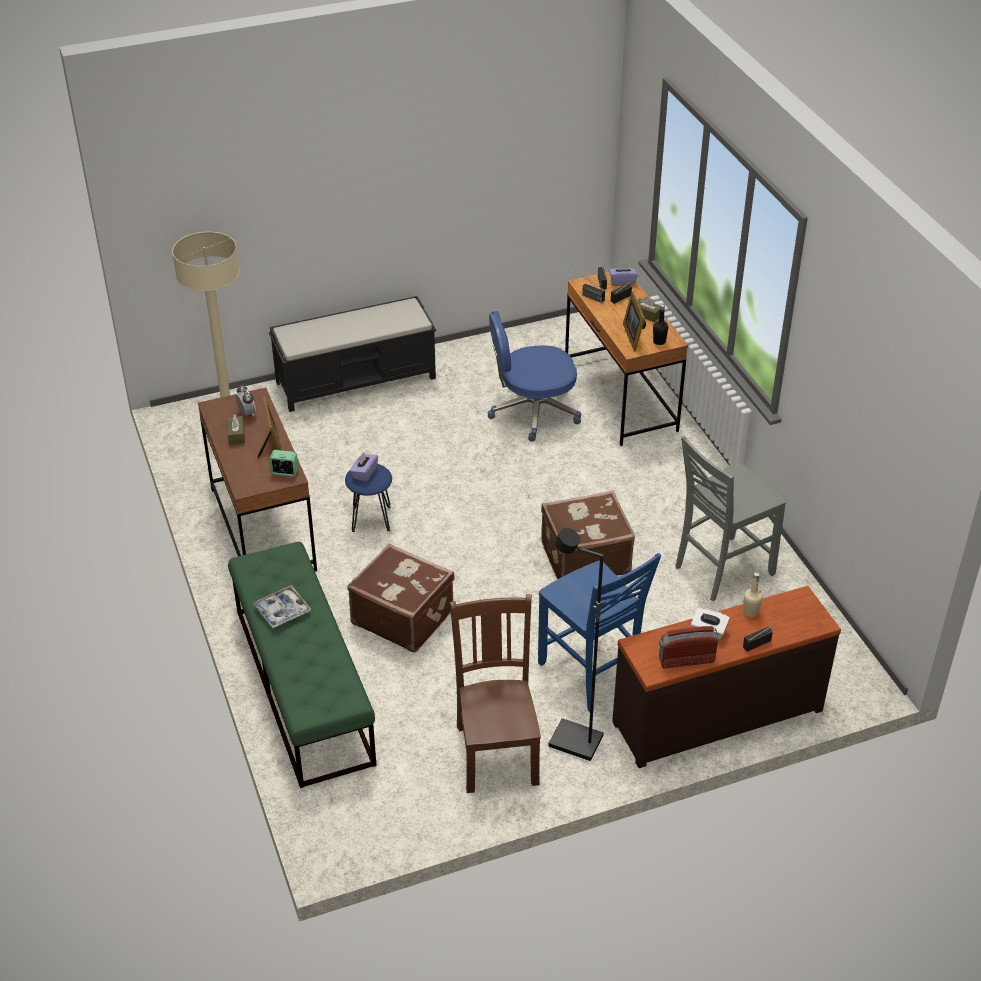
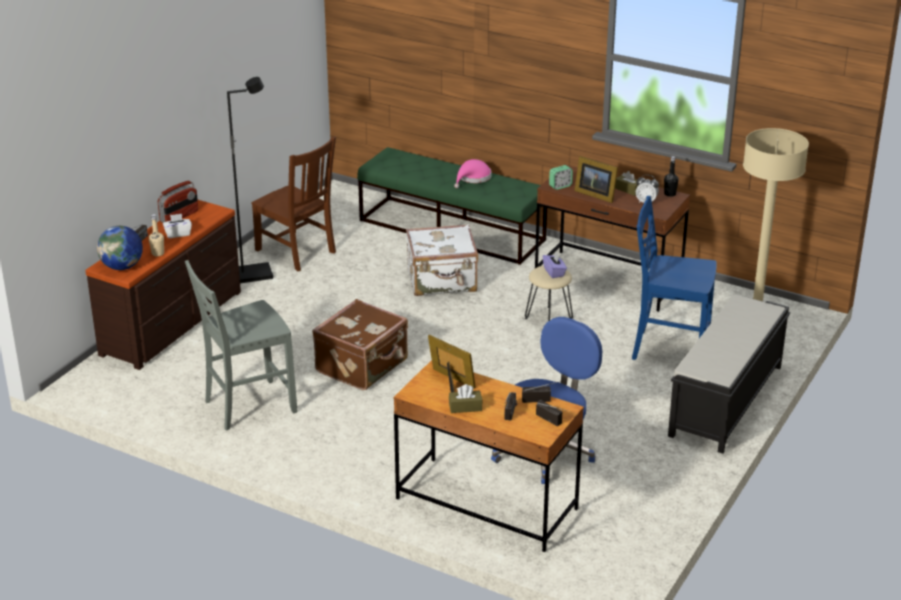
camera: 140 degrees right, 10 degrees down
(282, 611) = (473, 178): tray -> pink hat
(371, 519) = (548, 319): blue stool -> beige stool
(403, 616) = (442, 281): brown suitcase -> white suitcase
(591, 675) = (280, 307): blue chair -> blue chair (668, 350)
(622, 282) = (531, 429): purple tissue box -> none
(659, 341) = (422, 387): black bottle -> black bottle (670, 194)
(721, 570) = (248, 406): grey chair -> grey chair turned 135 degrees counterclockwise
(800, 611) = (122, 267): none -> globe

